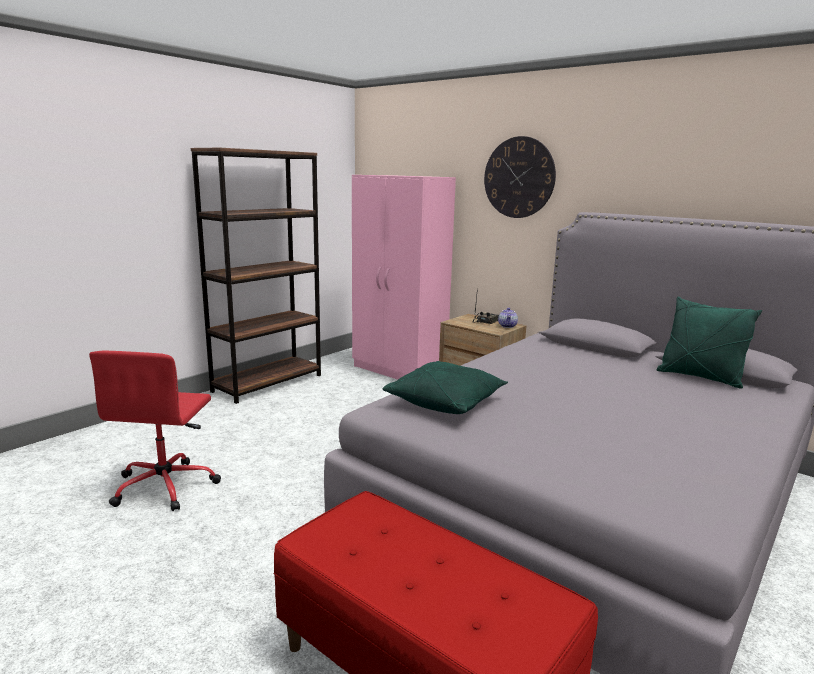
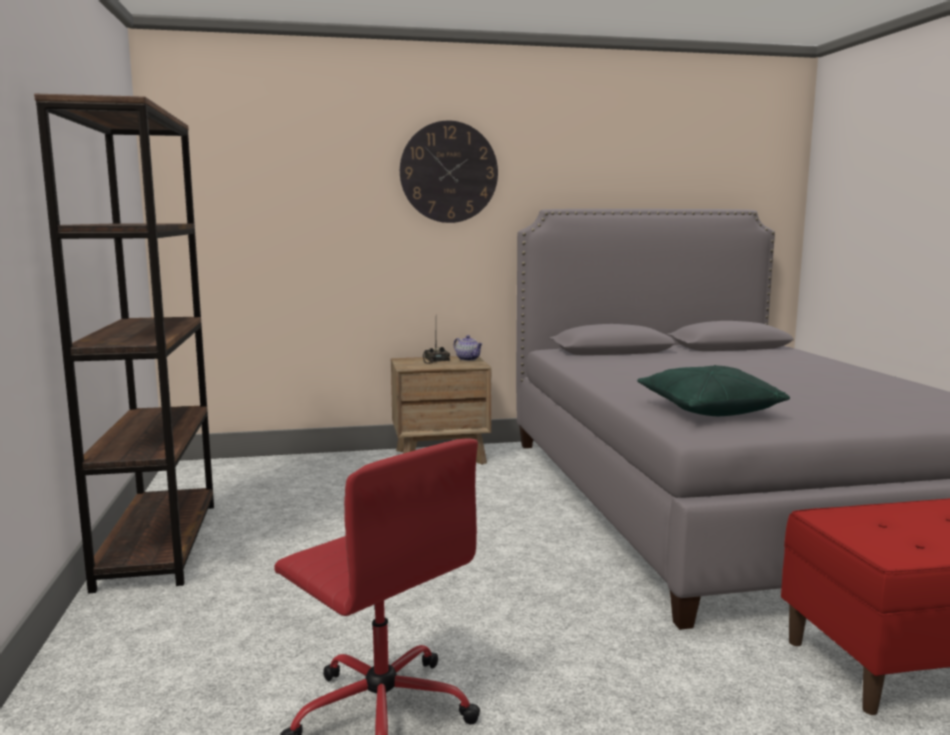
camera: 50 degrees left, 5 degrees down
(399, 371) = (302, 466): pink wardrobe -> none
(700, 377) = (733, 352): green pillow -> none

